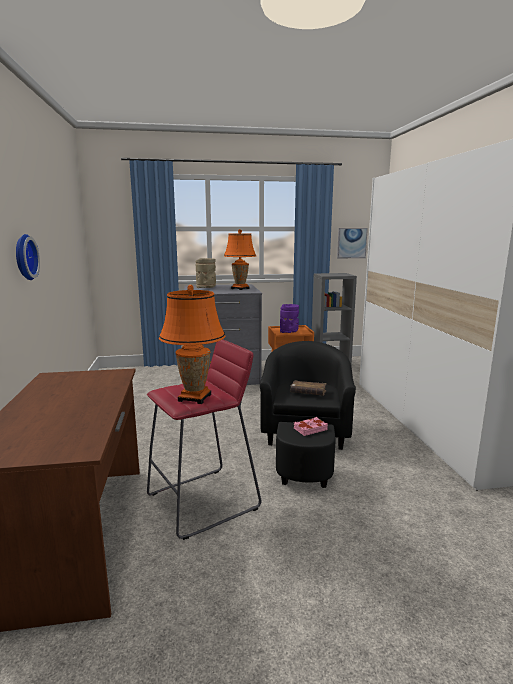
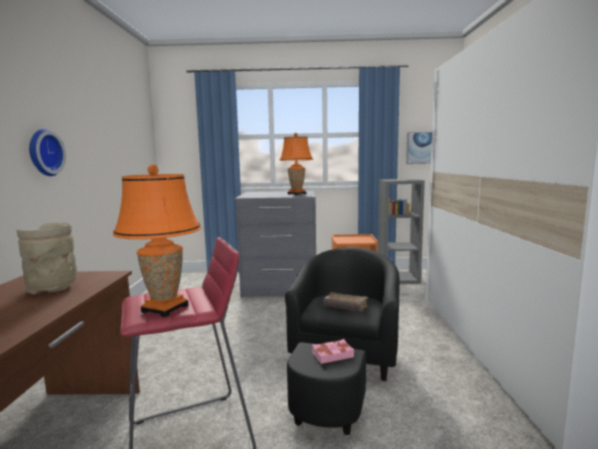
camera: 10 degrees right, 5 degrees down
(206, 287) = (264, 193): beige vase -> beige vase (53, 288)
(289, 331) = (351, 240): purple vase -> none

